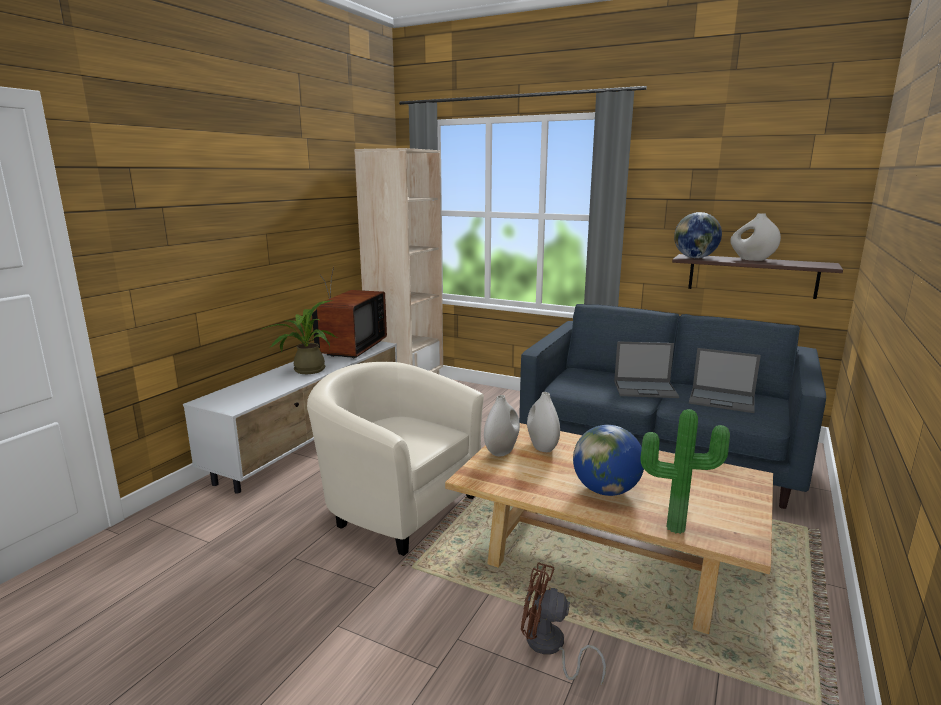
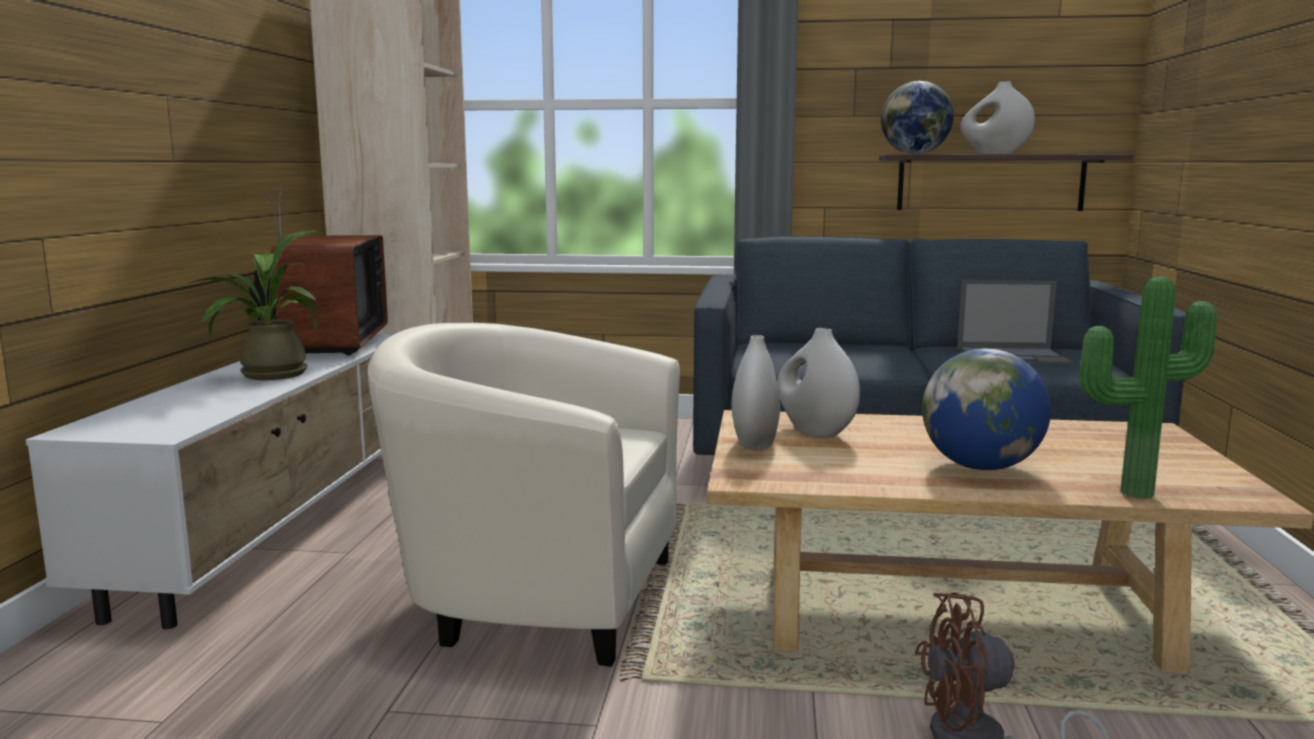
camera: 20 degrees left, 5 degrees down
(646, 389) = (892, 355): laptop -> none

